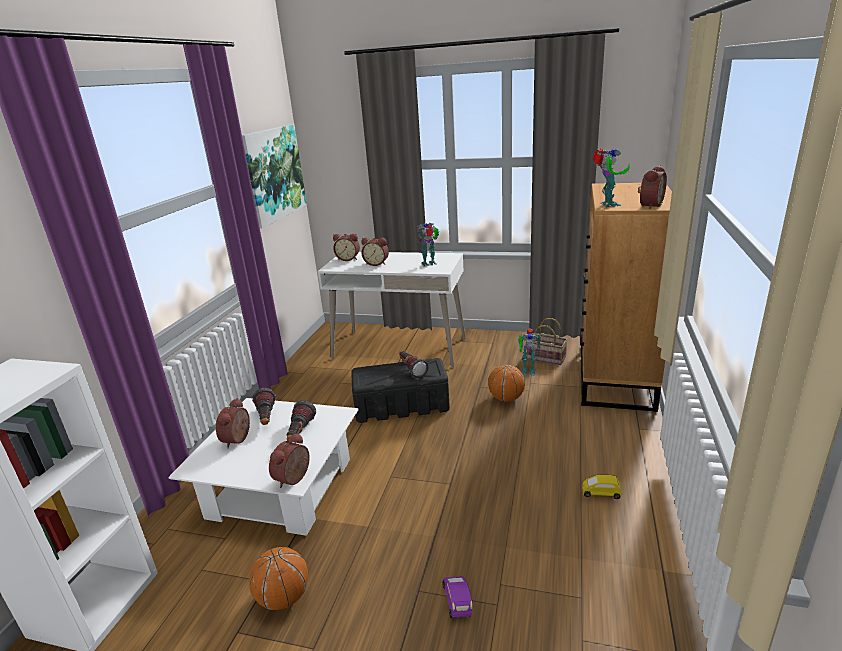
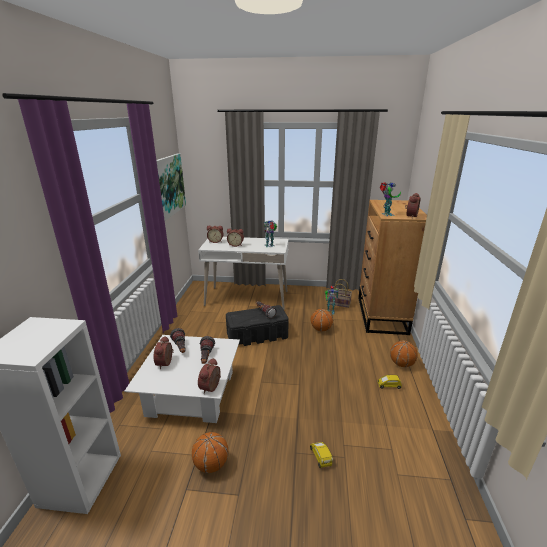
camera: 10 degrees left, 0 degrees up
(458, 601) = (321, 457): purple toy car -> yellow toy car
(631, 459) = (401, 364): none -> basketball

